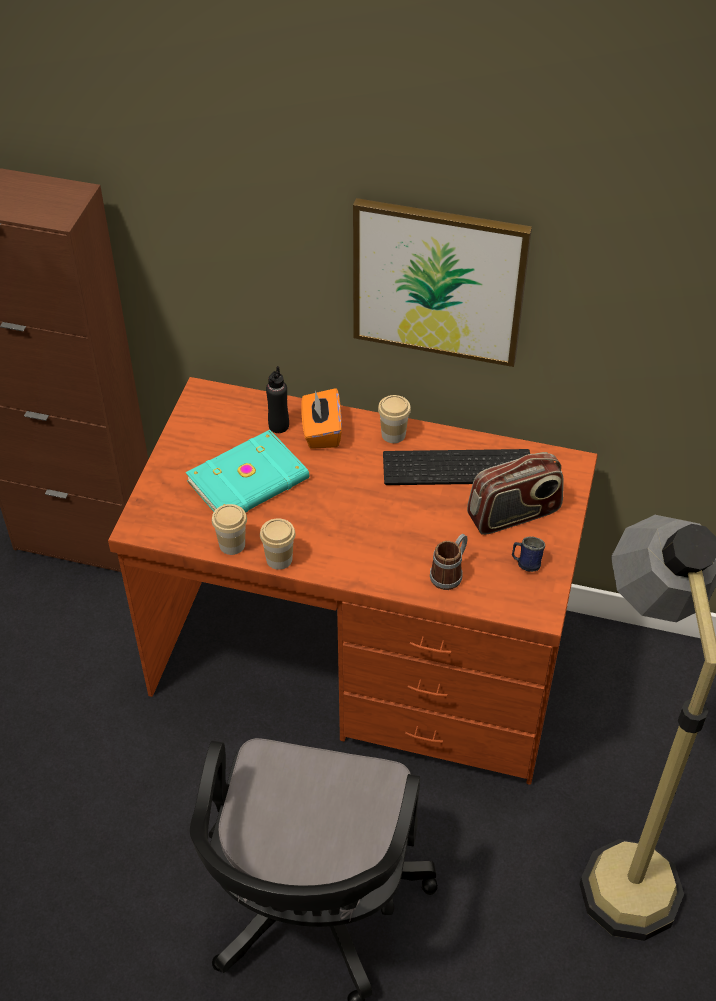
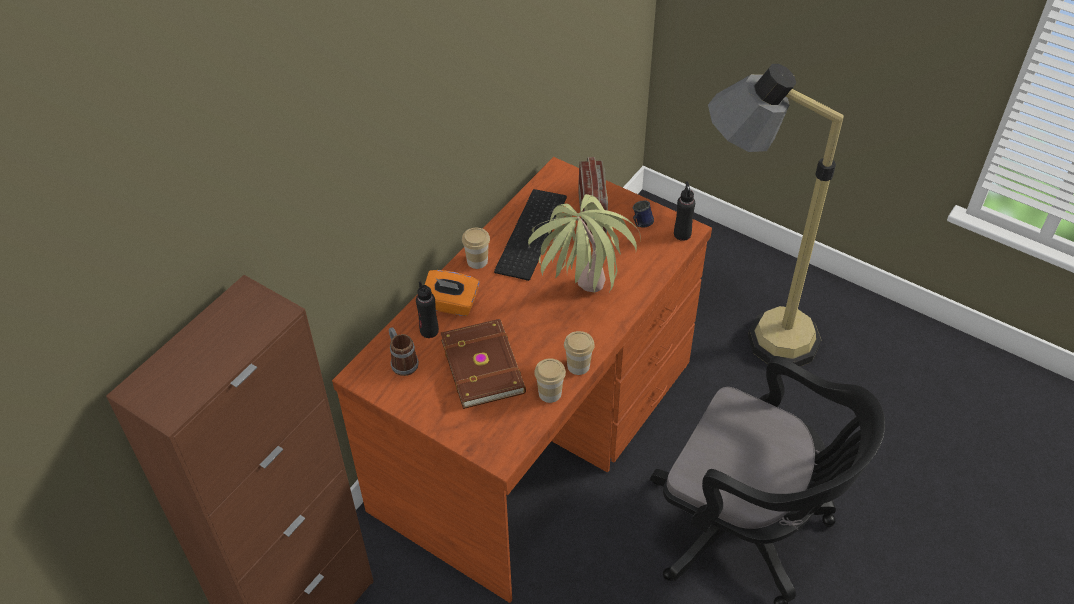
camera: 70 degrees left, 0 degrees up
(250, 481) = (484, 365): turquoise book -> brown book
(364, 539) = (580, 308): none -> potted plant
(438, 282) = (457, 121): picture -> none
(450, 573) = (634, 268): mug -> mug (402, 361)
(531, 608) = (682, 234): none -> black bottle

